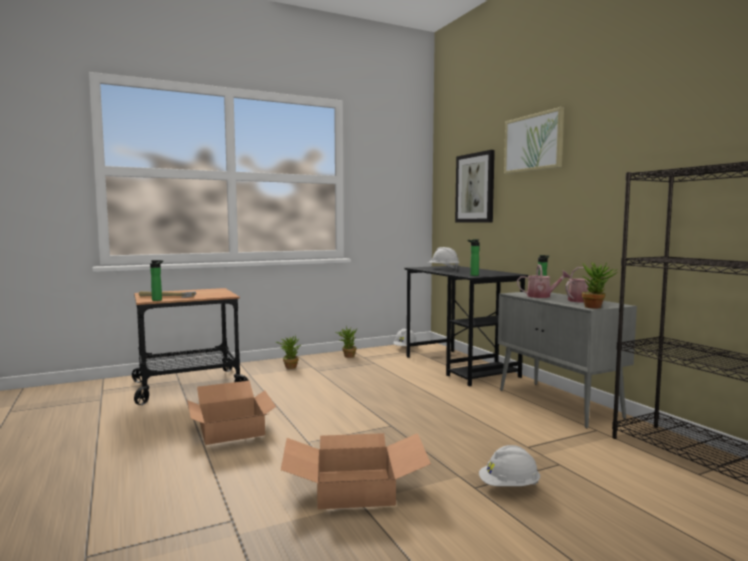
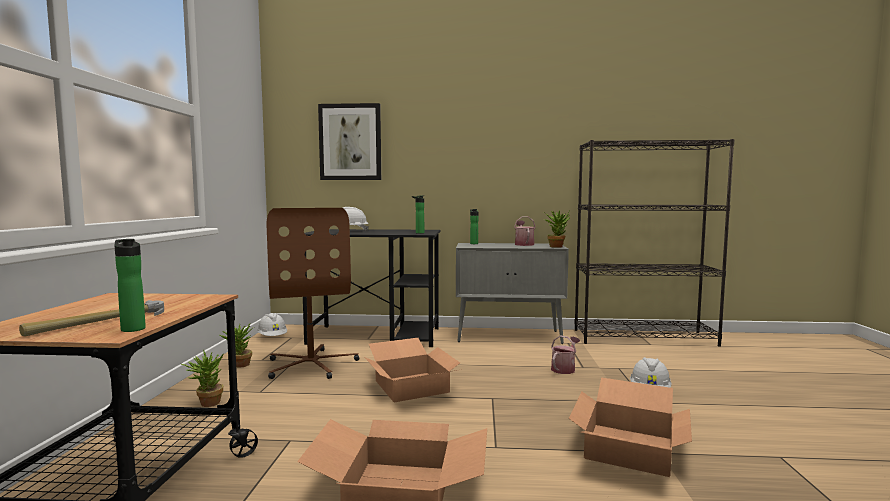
camera: 60 degrees left, 0 degrees up
(374, 368) = (312, 365): none -> brown office chair
(376, 398) = (410, 386): none -> cardboard box
(533, 143) = (437, 104): picture -> none
(542, 296) = (491, 245): watering can -> watering can (564, 368)

